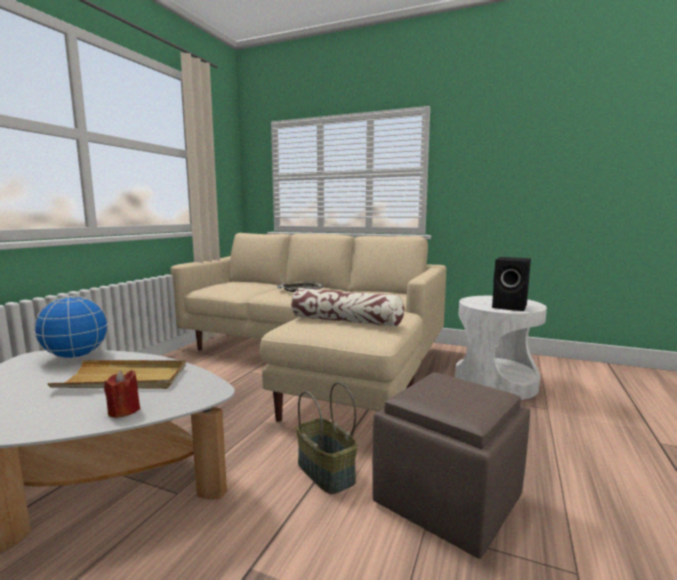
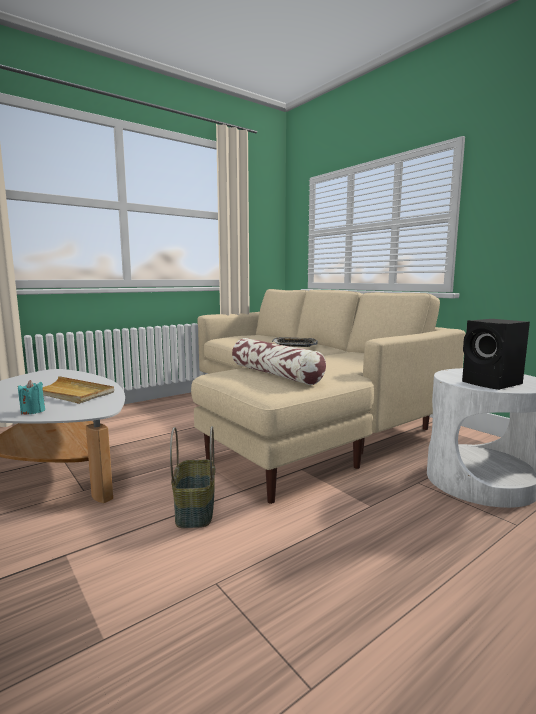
camera: 30 degrees right, 0 degrees up
(75, 357) = (69, 375): globe -> none
(124, 411) = (33, 411): red candle -> turquoise candle
(448, 501) = (267, 570): brown ottoman -> none

